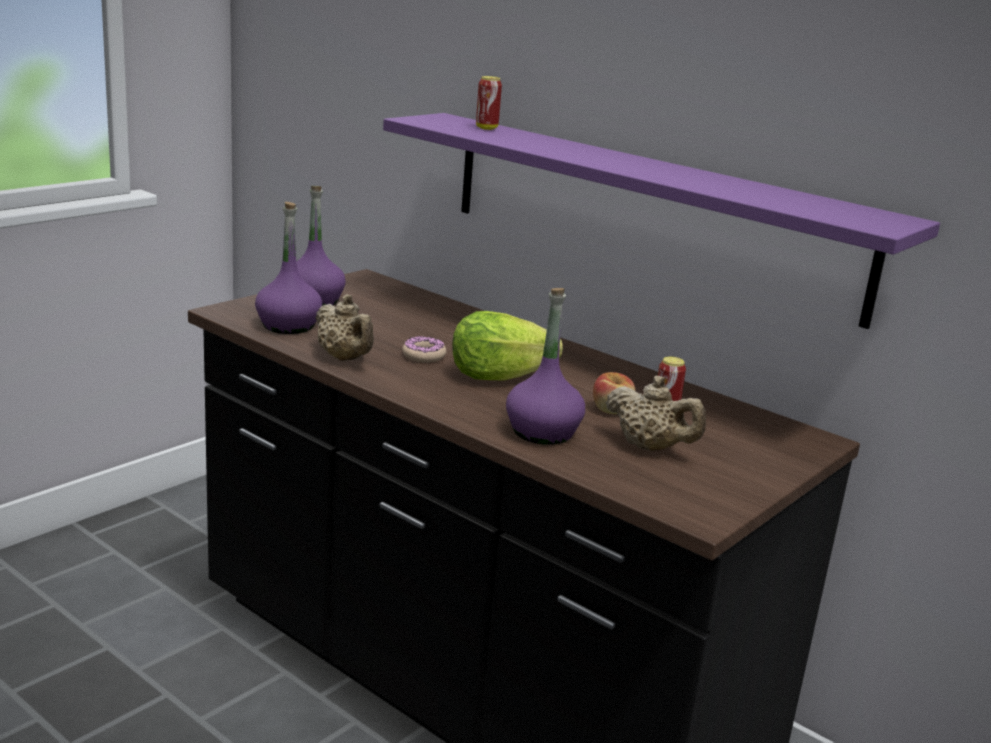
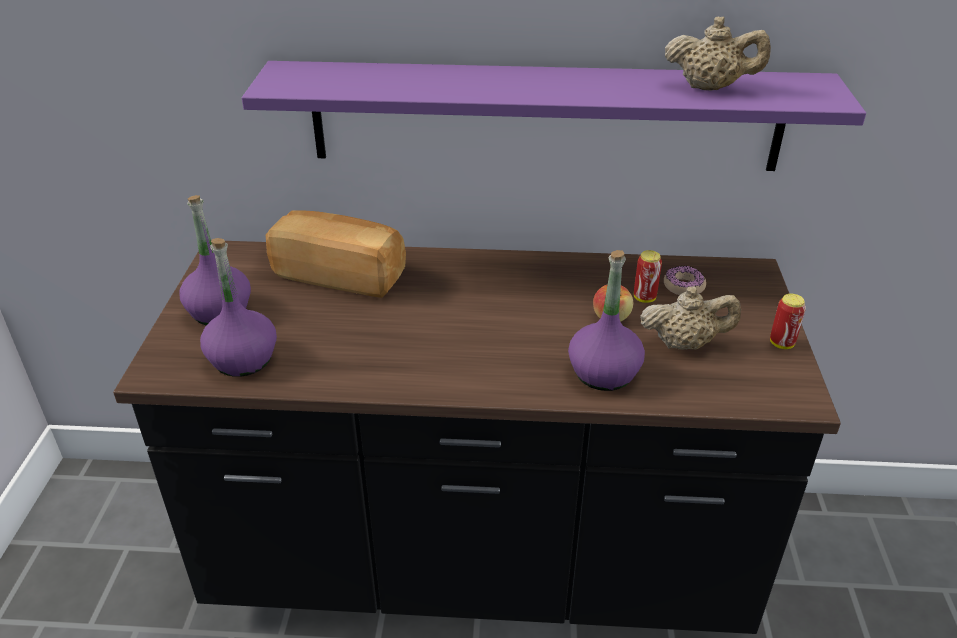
camera: 35 degrees left, 15 degrees up
(345, 358) = (350, 375): beige teapot -> beige teapot (710, 88)
(424, 356) = (406, 332): donut -> donut (683, 286)
(430, 314) = (340, 274): none -> bread
(486, 128) = (354, 74): can -> can (781, 343)
(497, 376) = (491, 325): lettuce -> none

